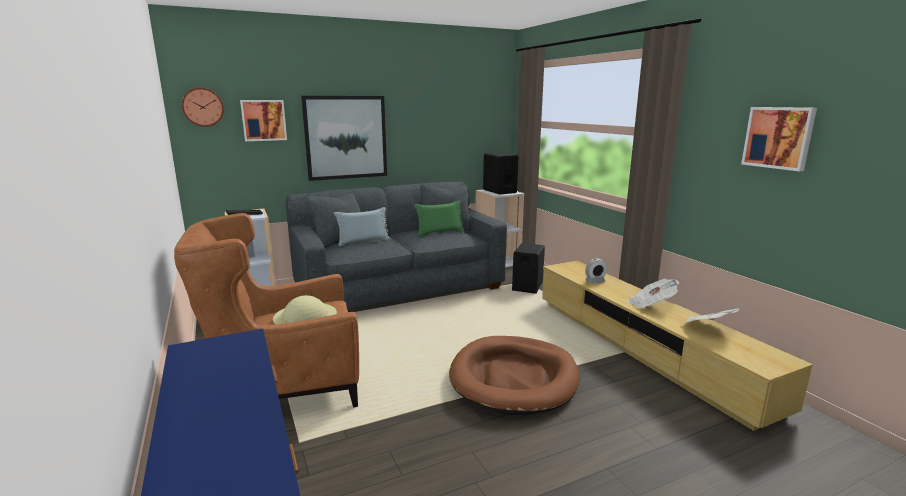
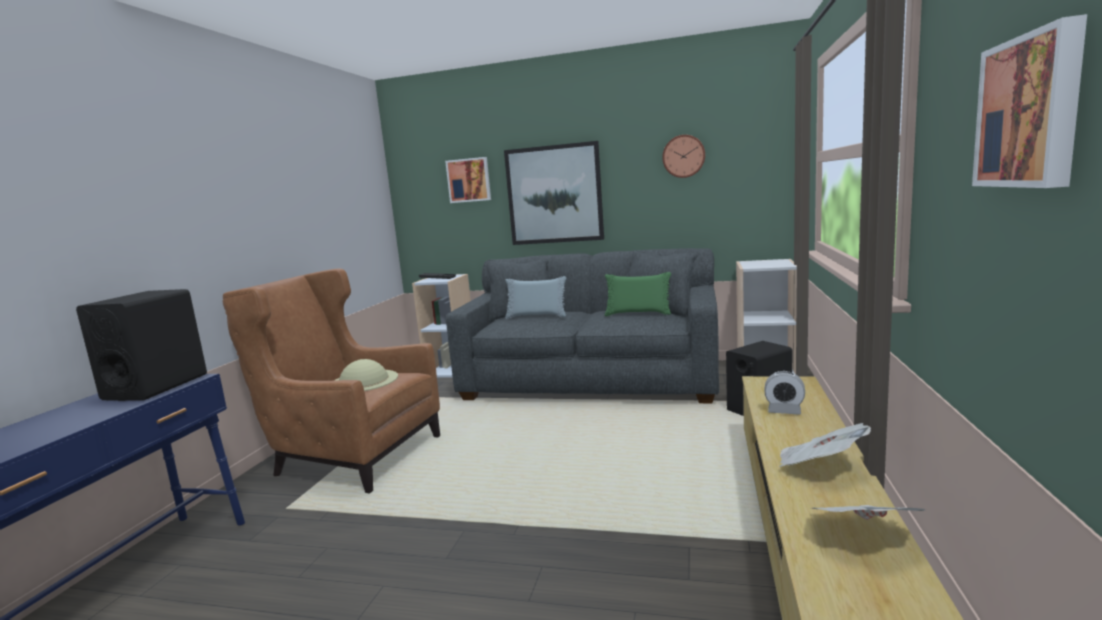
camera: 40 degrees right, 5 degrees down
(203, 107) = (416, 171): wall clock -> wall clock (683, 156)
(499, 191) = (766, 263): black speaker -> black speaker (156, 386)
(514, 378) = (556, 521): brown dog bed -> none

